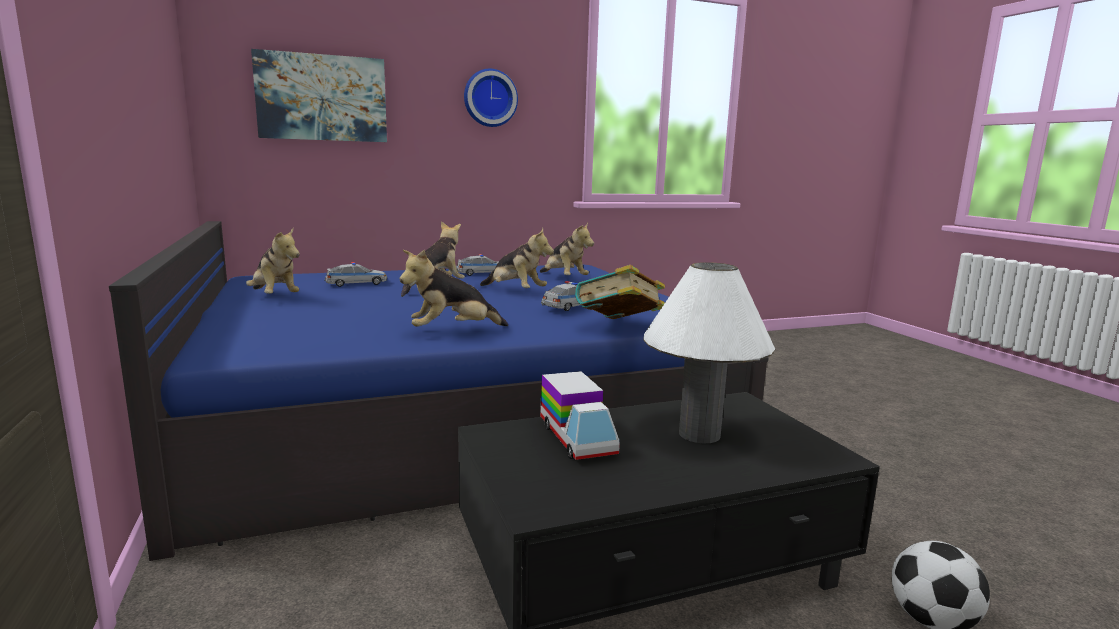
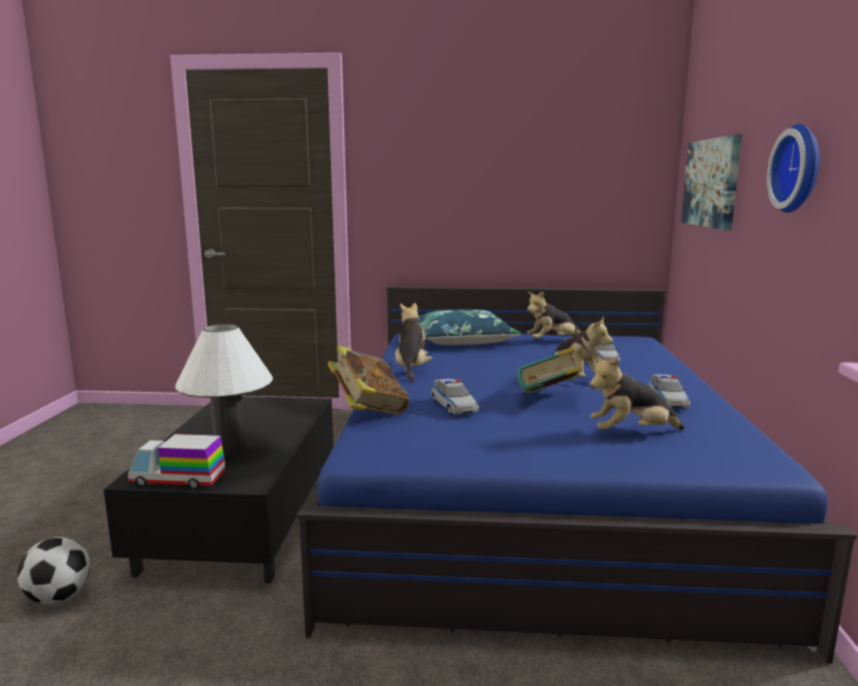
camera: 115 degrees right, 0 degrees up
(269, 326) = (462, 340): none -> blue pillow
(515, 291) = (548, 400): plush toy -> book
(577, 438) = (276, 419): toy truck -> toy truck (178, 480)

